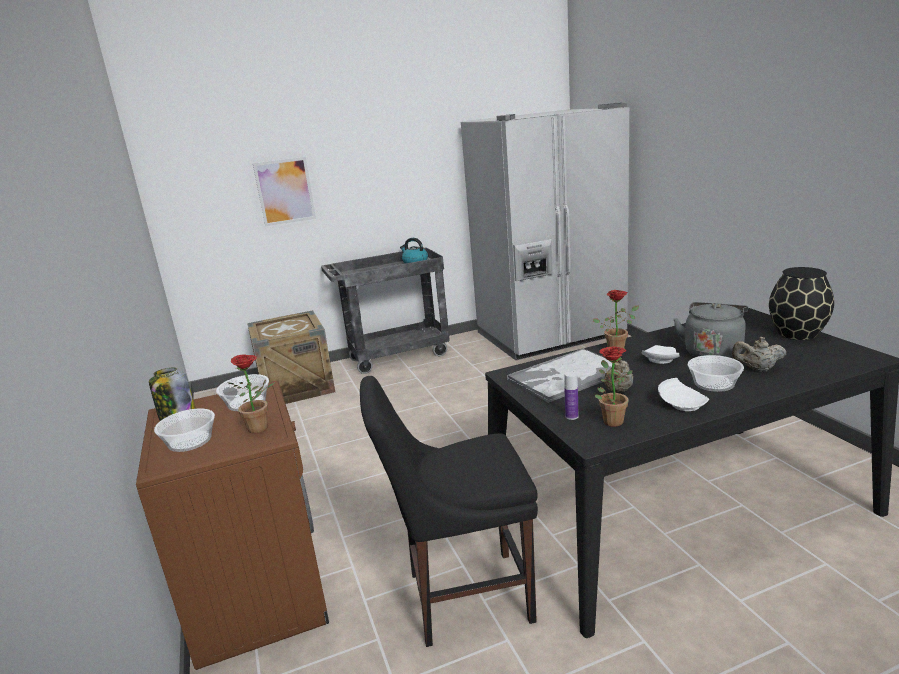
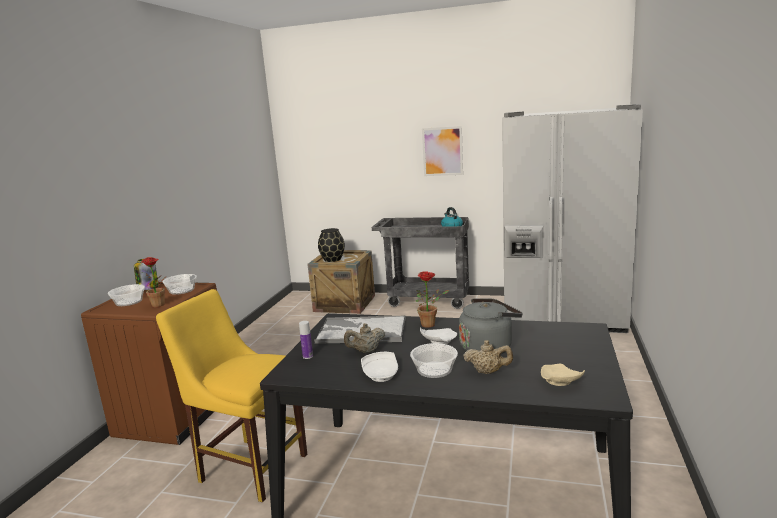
camera: 35 degrees right, 5 degrees down
(285, 191) = (364, 160): picture -> picture (442, 151)
(462, 597) = (250, 466): black chair -> yellow chair
(610, 419) = (321, 367): potted plant -> none
(757, 369) = (488, 372): beige teapot -> beige teapot turned 150 degrees clockwise
(797, 334) = (591, 357): black vase -> black vase (332, 259)
(820, 358) = (559, 382): none -> beige plate

